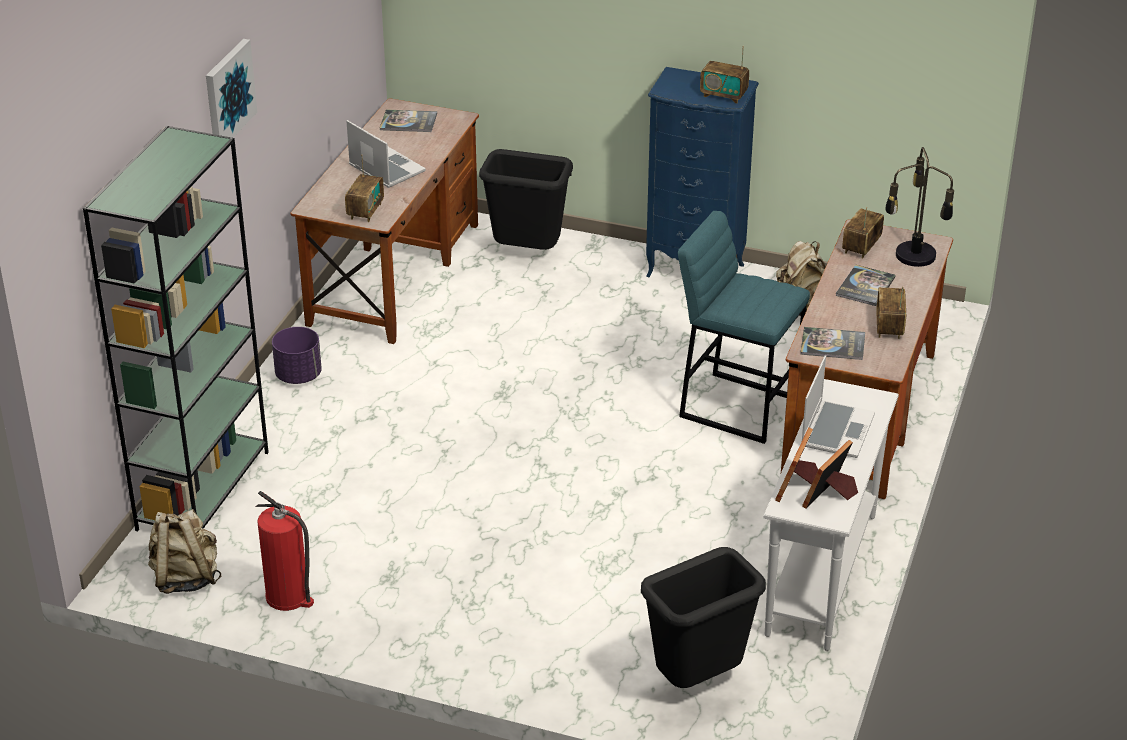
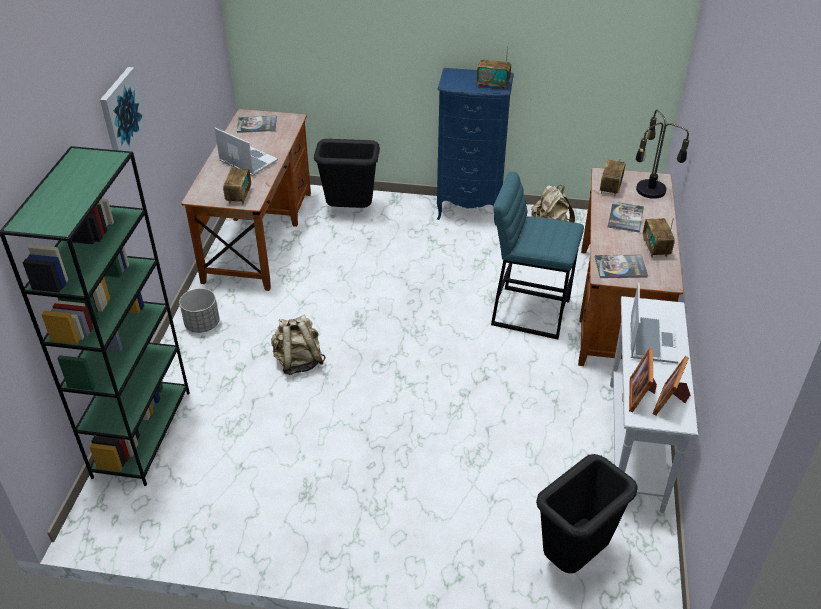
camera: 10 degrees left, 5 degrees up
(185, 578) = (138, 518): beige backpack -> beige backpack (298, 362)
(288, 597) = (227, 524): fire extinguisher -> none
(298, 375) = (202, 324): purple planter -> grey planter

